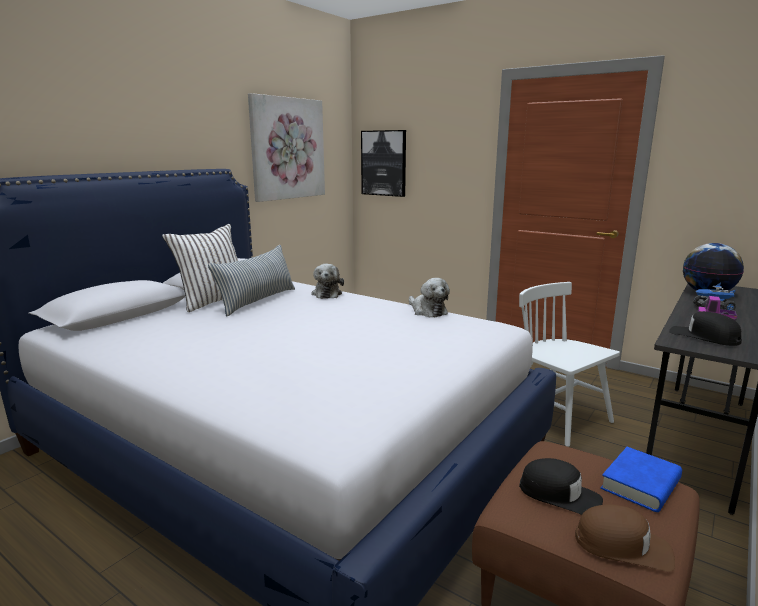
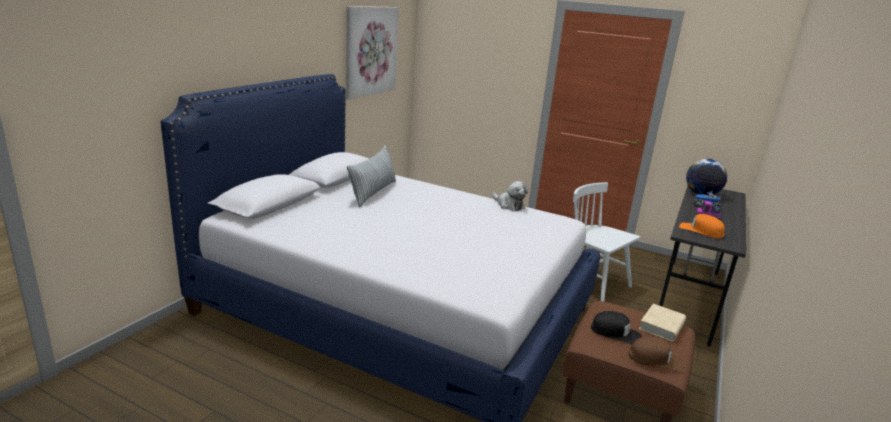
camera: 10 degrees left, 5 degrees up
(213, 300) = (337, 191): white pillow -> none
(327, 293) = (424, 187): plush toy -> none
(384, 163) = (446, 63): picture -> none
(640, 484) = (661, 326): blue book -> beige book
(704, 337) = (701, 231): black cap -> orange cap

